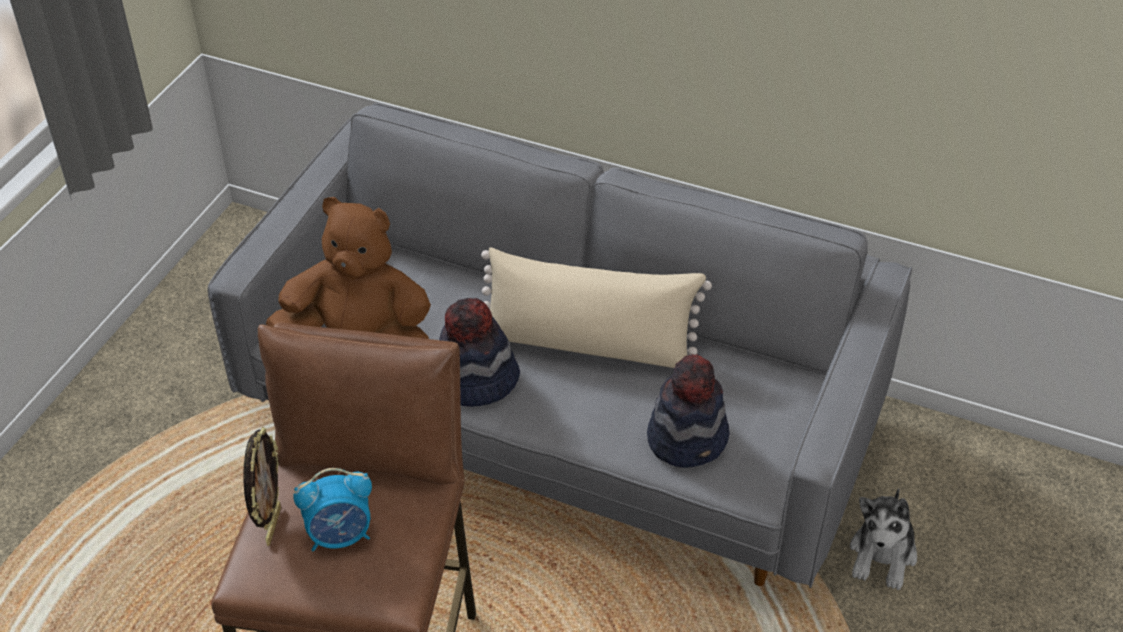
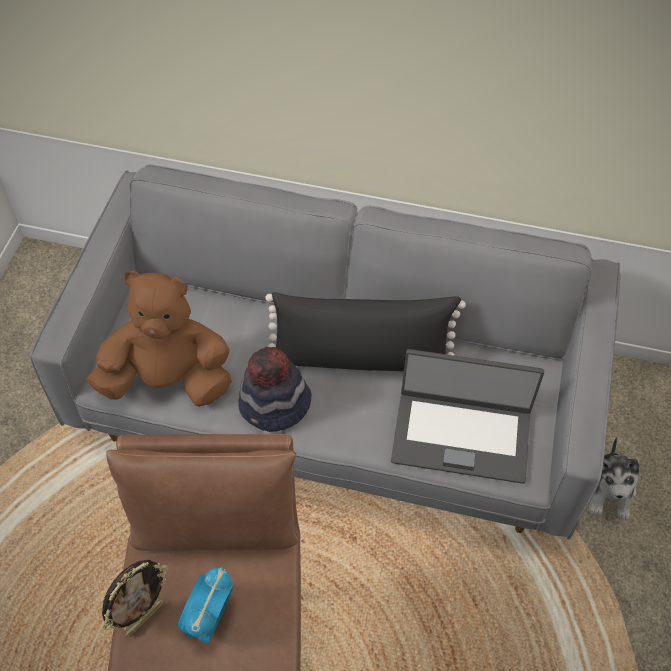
camera: 10 degrees left, 10 degrees up
(272, 525) = (144, 618): picture frame -> picture frame turned 45 degrees clockwise
(340, 535) = (208, 619): alarm clock -> alarm clock turned 135 degrees clockwise
(588, 344) = (361, 357): beige pillow -> black pillow
(688, 438) = (461, 435): hat -> laptop

